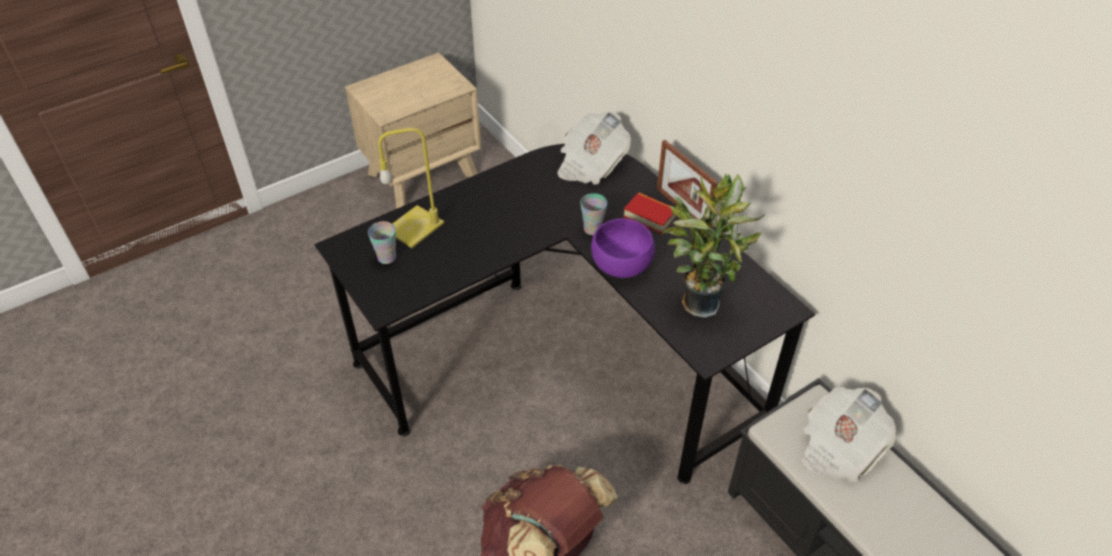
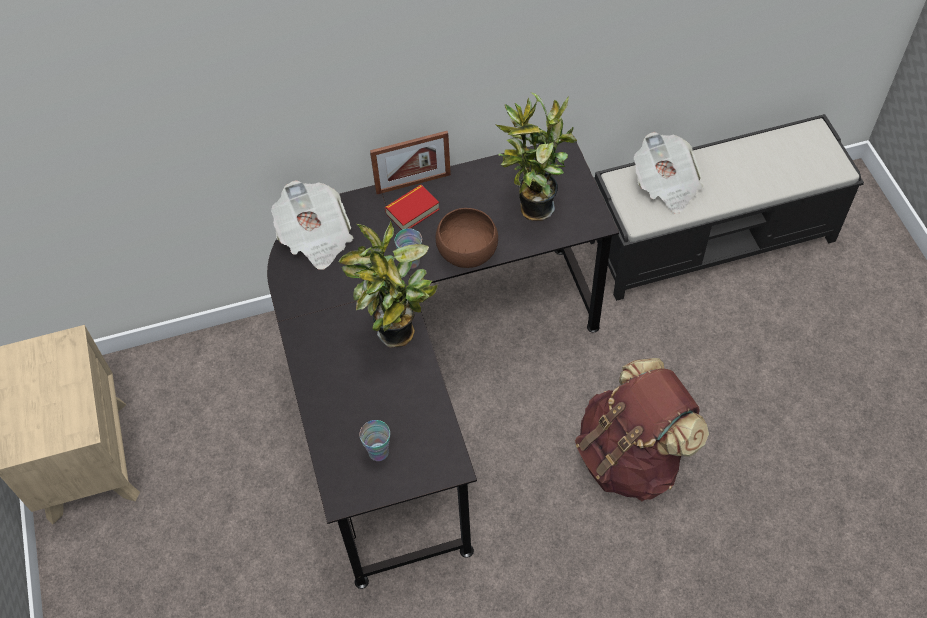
camera: 70 degrees left, 10 degrees up
(415, 226) = (340, 416): yellow table lamp -> none
(507, 240) = (397, 336): none -> potted plant
(622, 264) = (467, 251): purple bowl -> brown bowl

